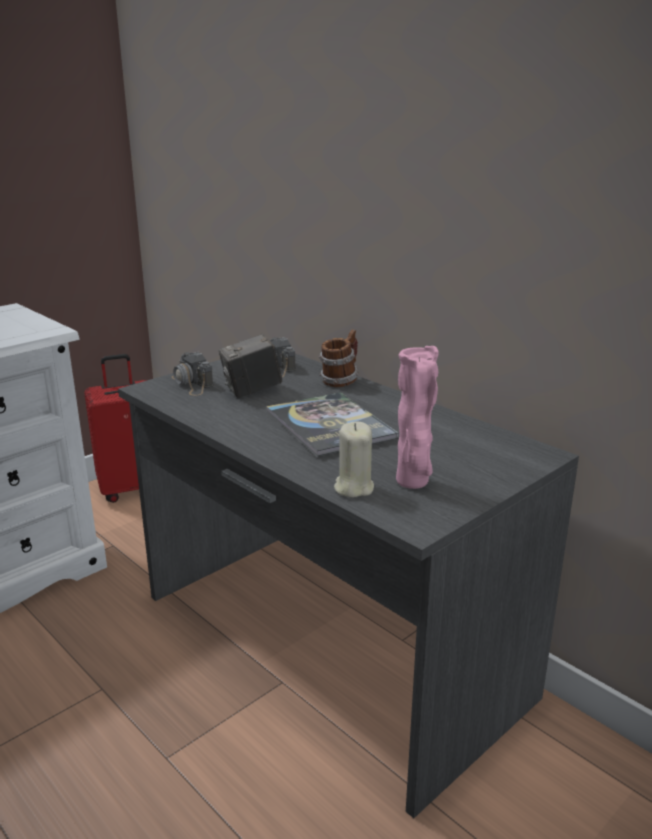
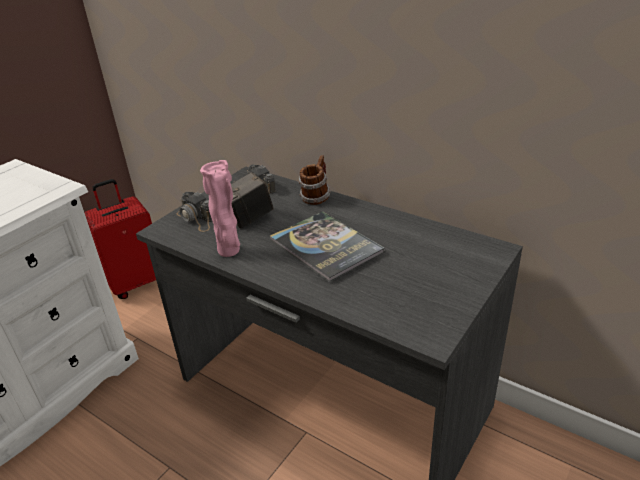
camera: 10 degrees left, 10 degrees up
(353, 488) = (369, 309): beige candle -> none
(413, 482) = (413, 295): pink vase -> pink vase (229, 251)

